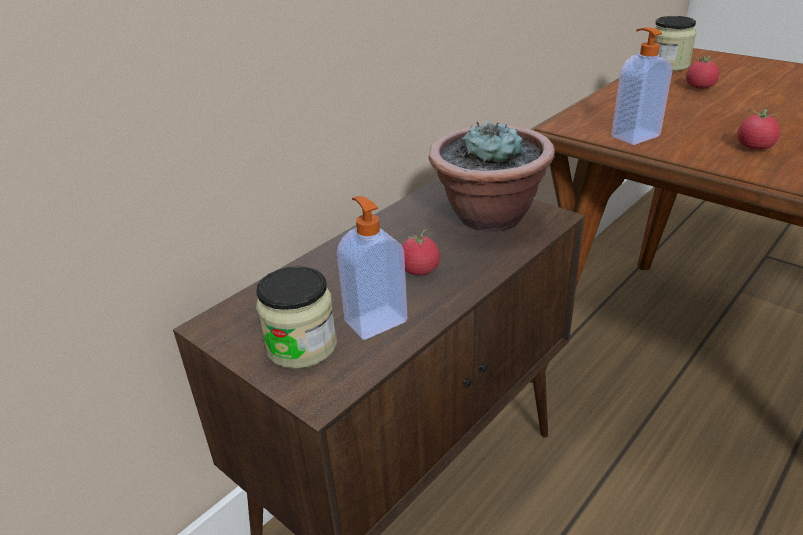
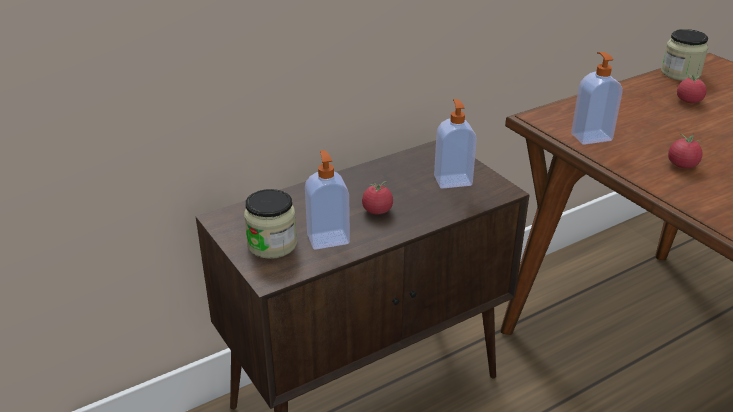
camera: 15 degrees right, 0 degrees up
(488, 217) = (452, 180): potted plant -> soap dispenser

